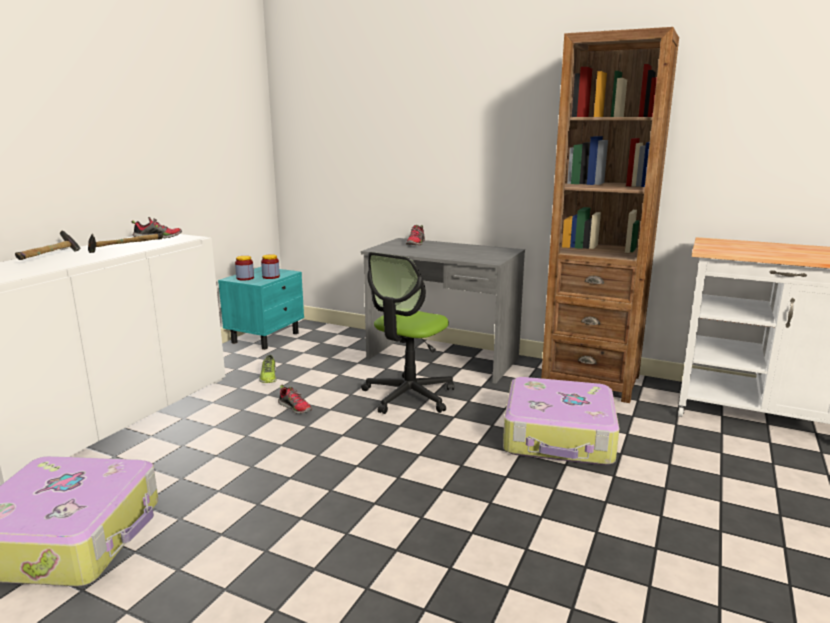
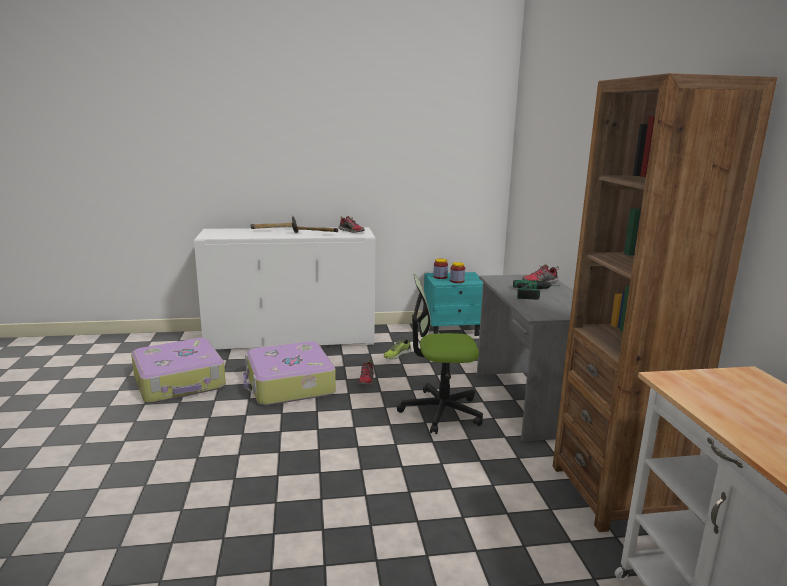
camera: 55 degrees right, 0 degrees up
(441, 249) = (538, 293): none -> power drill
(559, 436) = (464, 504): suitcase -> suitcase (289, 385)

